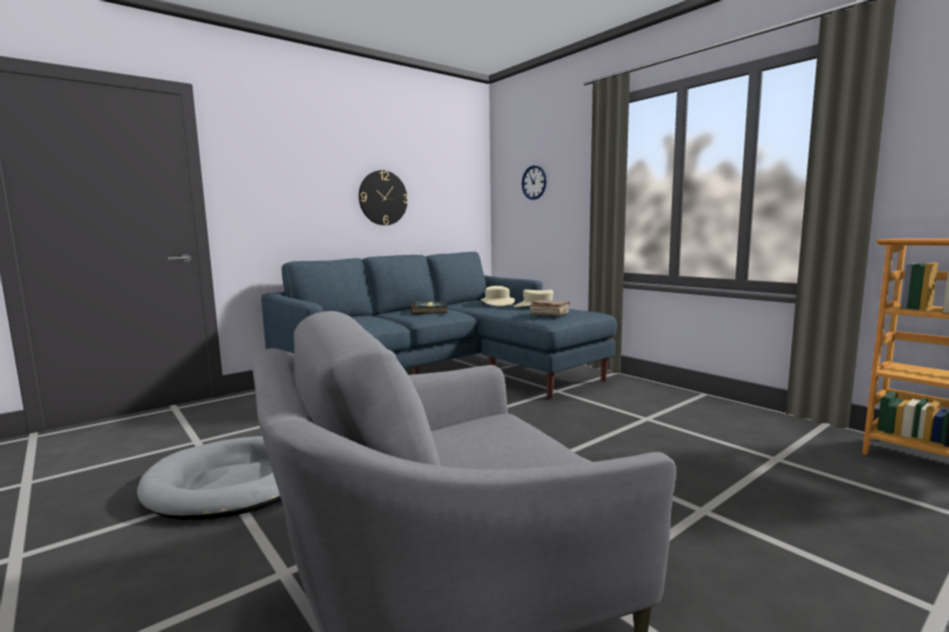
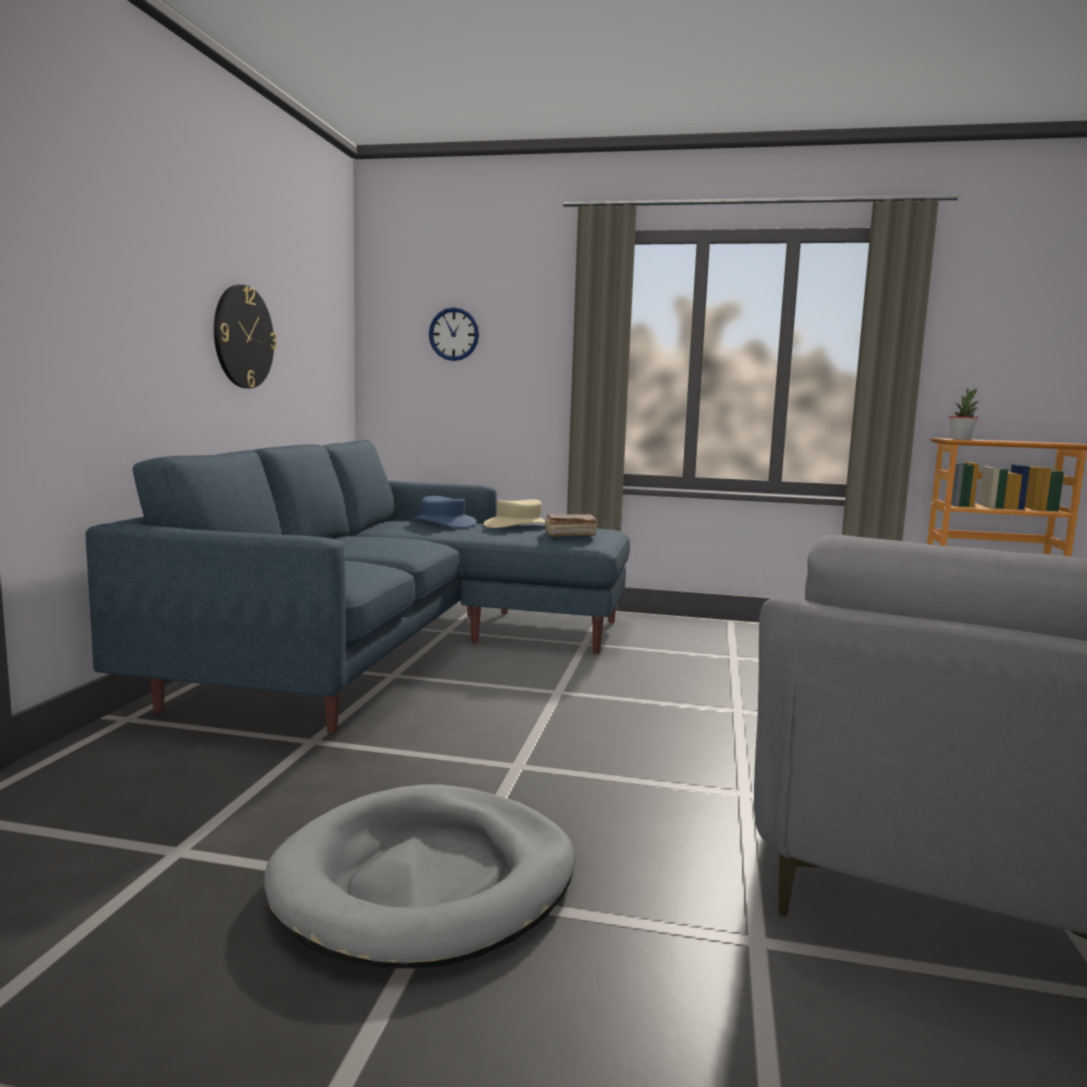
camera: 40 degrees left, 0 degrees up
(429, 310) = (381, 540): book -> none
(497, 303) = (443, 523): beige hat -> blue hat
(908, 239) = (960, 439): none -> potted plant

